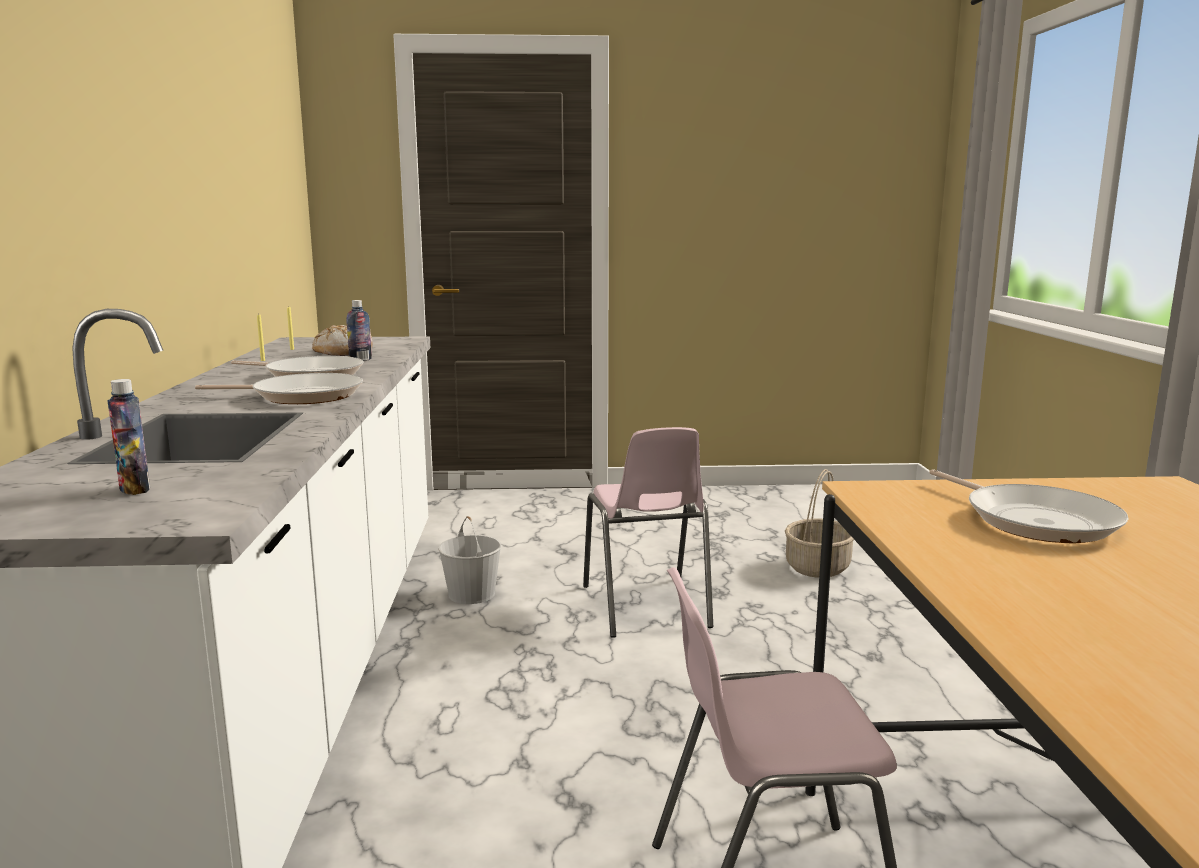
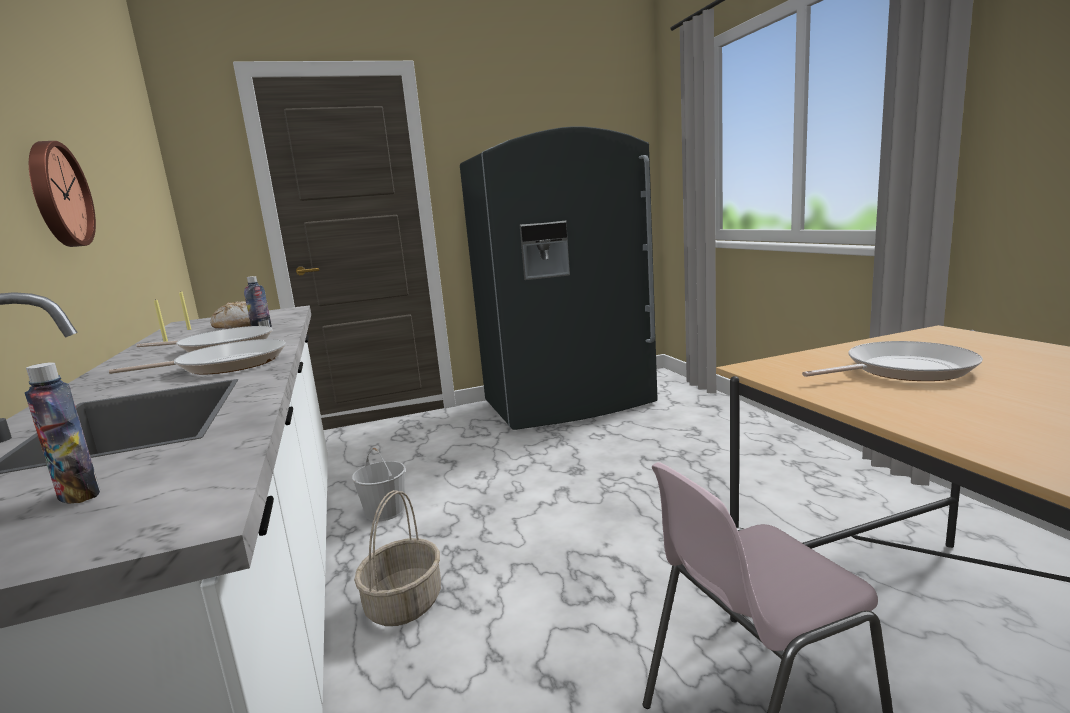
camera: 15 degrees left, 0 degrees up
(179, 200) = (57, 195): none -> wall clock
(646, 607) = (529, 492): pink chair -> none
(755, 510) = (569, 404): none -> grey fridge
(817, 567) = (635, 437): basket -> basket (404, 603)
(1034, 520) = (902, 370): frying pan -> frying pan turned 60 degrees counterclockwise

